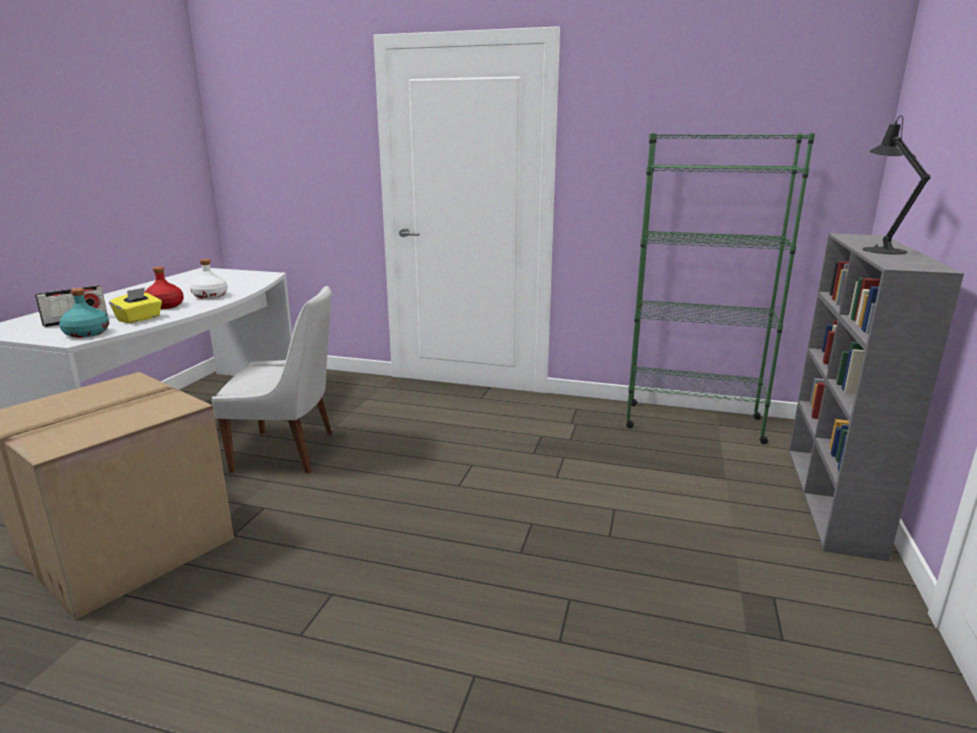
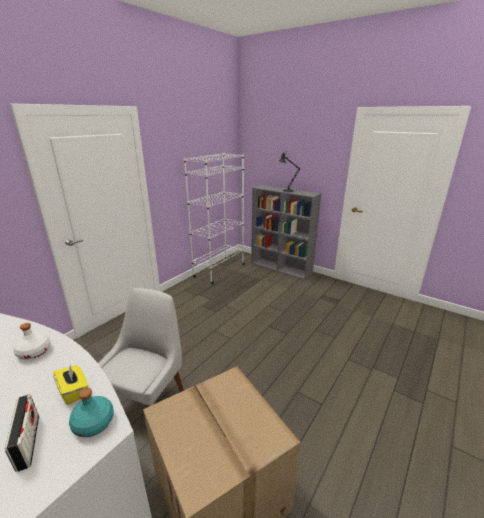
camera: 70 degrees left, 5 degrees up
(165, 306) = (40, 378): red bottle -> none
(692, 422) = (219, 270): green bookcase -> white bookcase

